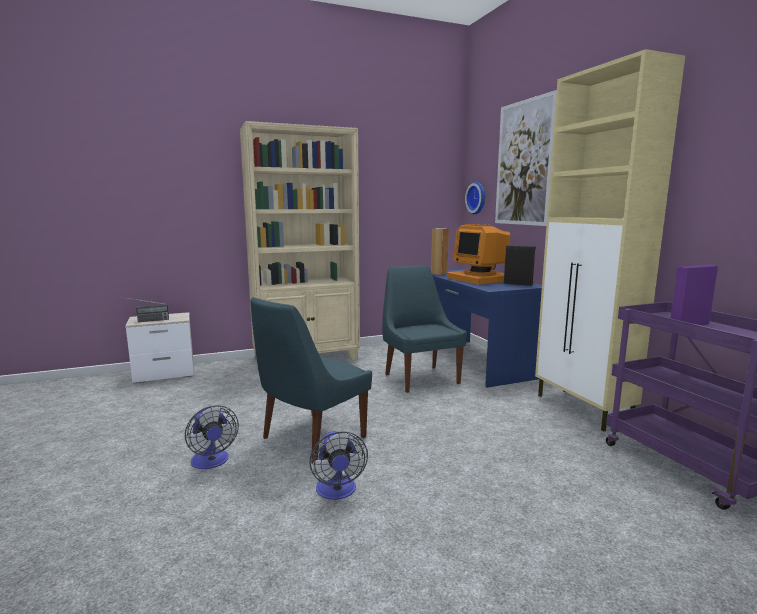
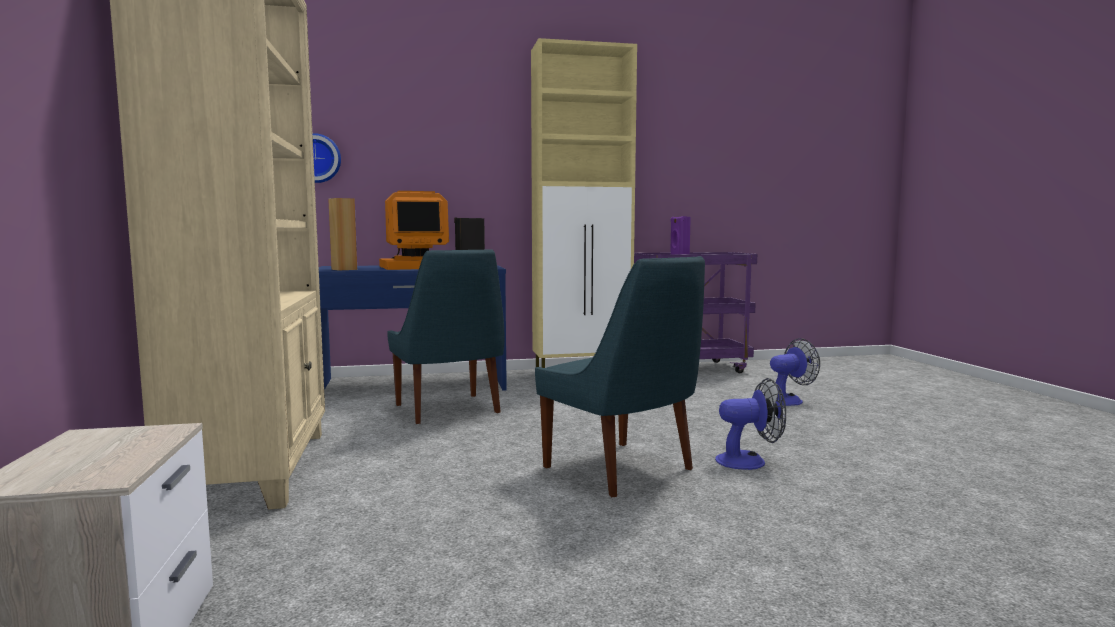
camera: 80 degrees left, 5 degrees down
(145, 321) = (104, 467): radio -> none
(212, 462) = (689, 529): fan -> fan (789, 400)
(420, 378) = (448, 410): blue chair -> blue chair turned 105 degrees counterclockwise
(523, 163) = (420, 118): picture -> none

